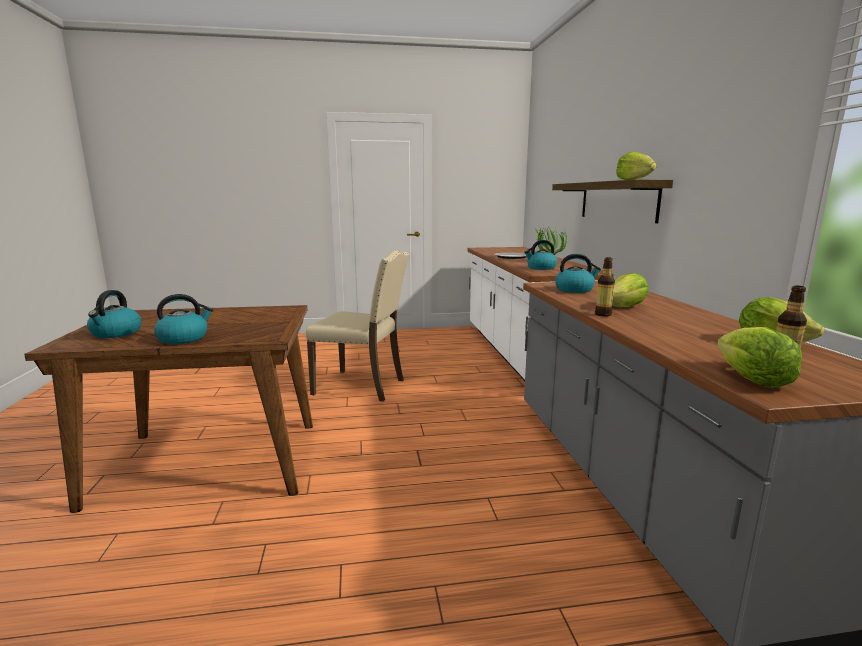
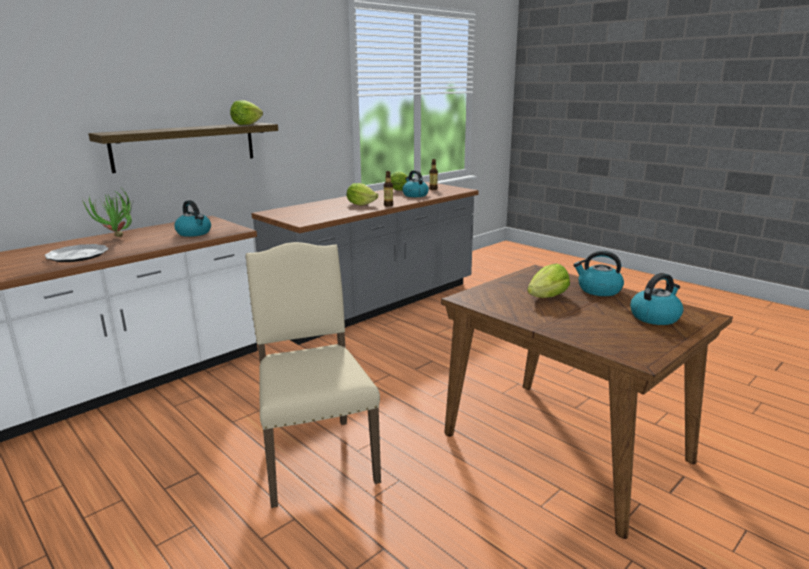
camera: 125 degrees left, 5 degrees up
(574, 290) = (316, 215): kettle -> kettle (415, 195)
(751, 379) = (454, 190): lettuce -> lettuce (547, 297)

